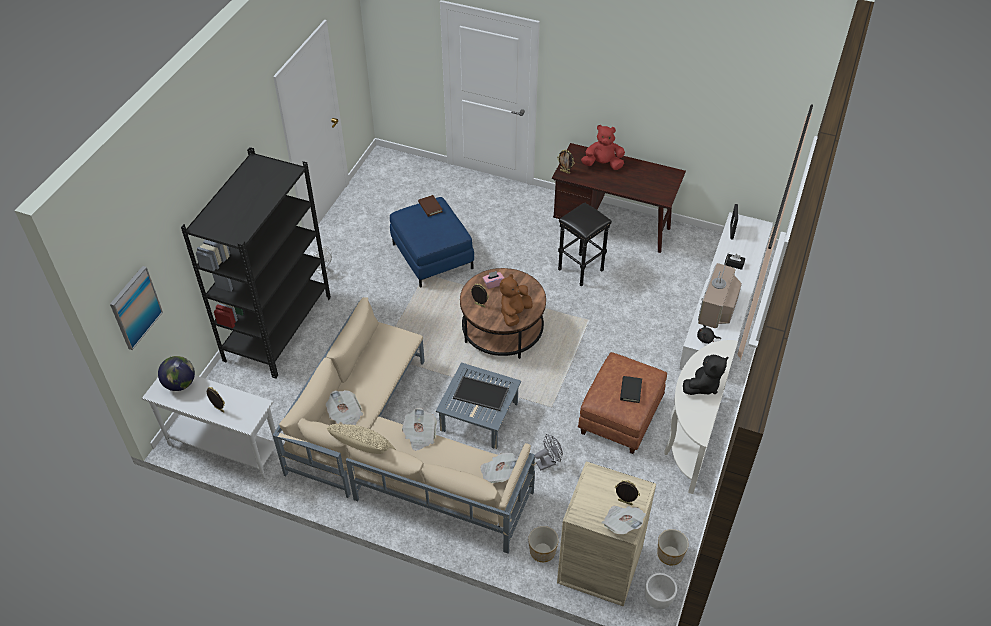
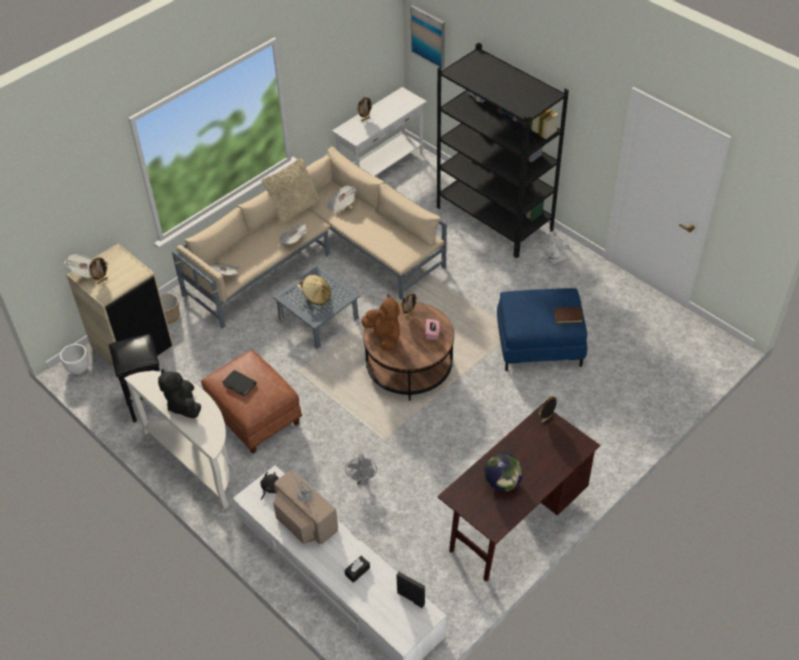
camera: 115 degrees right, 0 degrees up
(180, 384) = (403, 105): globe -> globe (502, 483)
(480, 394) = (316, 296): tray -> beige hat
(548, 462) = (243, 348): grey fan -> grey fan (362, 480)
(579, 269) = (460, 460): black stool -> black stool (149, 402)
(602, 164) = (544, 461): red plush toy -> none
(670, 555) = (105, 393): planter -> none

